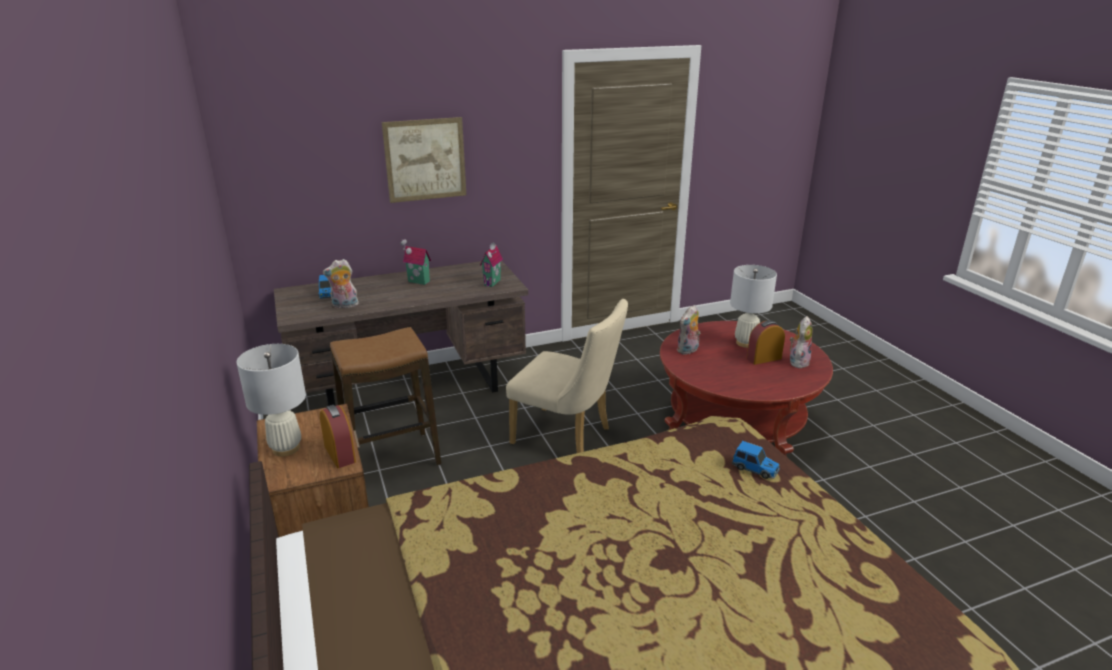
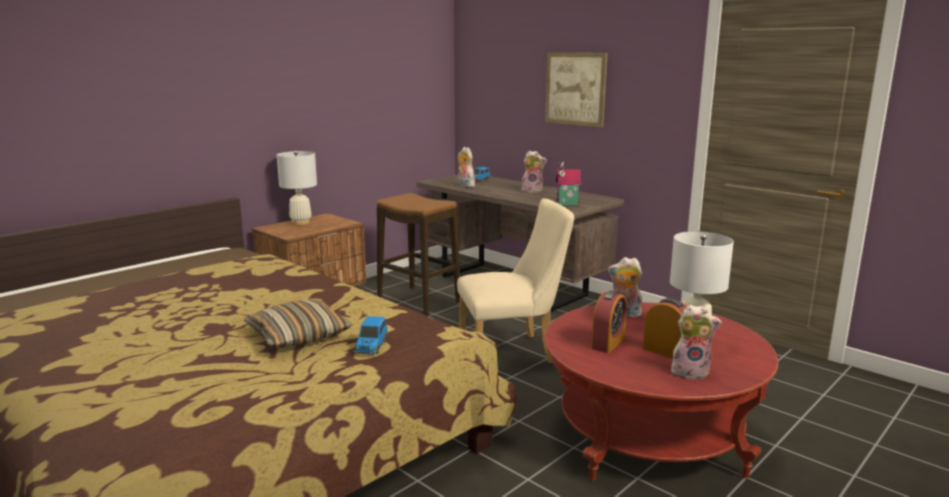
camera: 65 degrees right, 10 degrees down
(340, 454) = (302, 232): alarm clock -> alarm clock (608, 343)
(417, 282) = (532, 190): toy house -> plush toy
(568, 437) = (513, 352): beige chair -> beige chair turned 105 degrees counterclockwise
(714, 505) = (298, 335): none -> pillow

